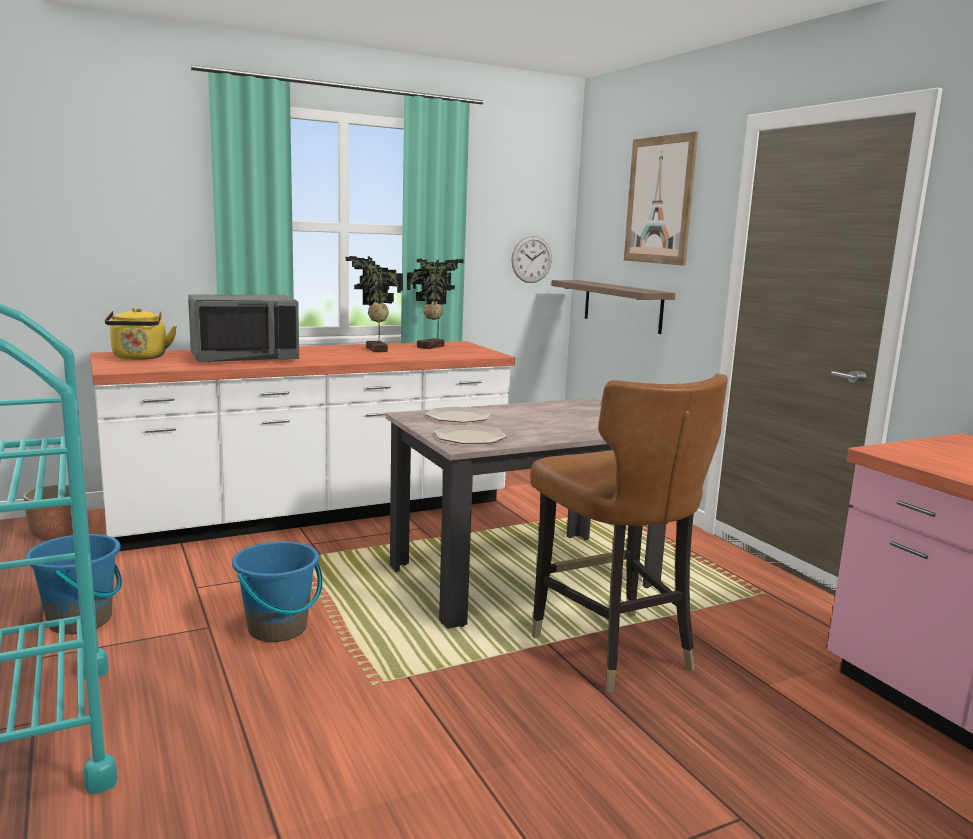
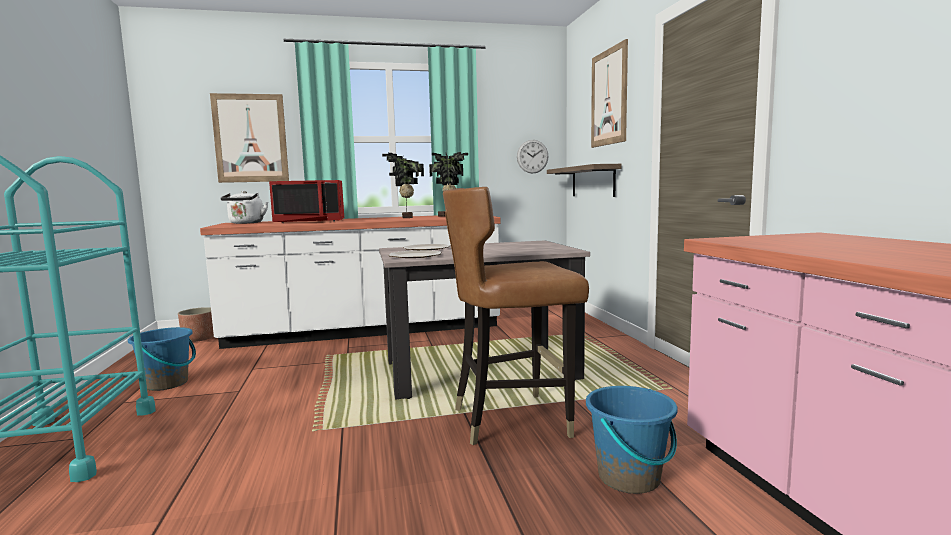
camera: 15 degrees right, 5 degrees down
(128, 217) = (250, 138): none -> picture
(139, 358) = (246, 223): yellow kettle -> white kettle
(244, 358) = (310, 221): grey microwave -> red microwave
(278, 628) = (281, 394): blue bucket -> blue bucket (629, 478)
(612, 649) = (512, 419): brown chair -> brown chair turned 90 degrees clockwise

